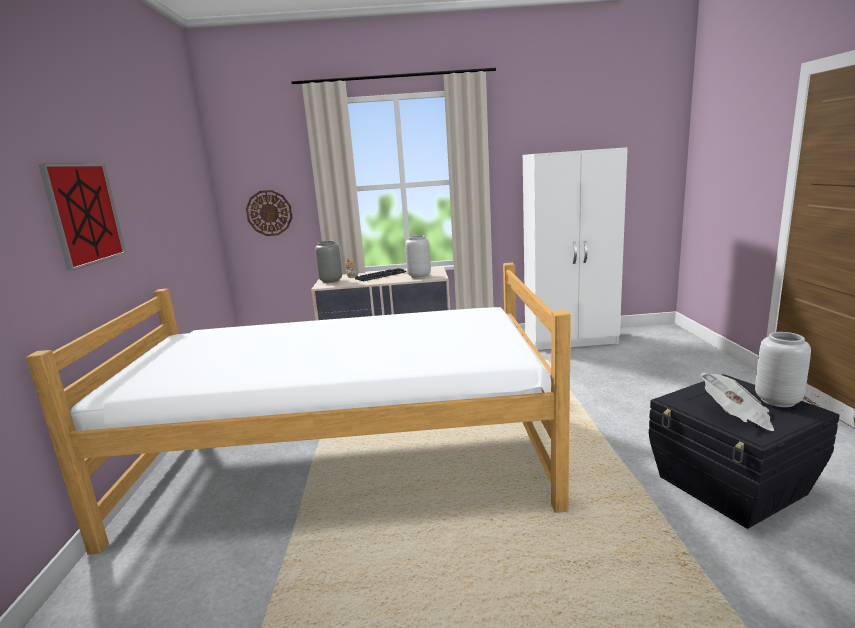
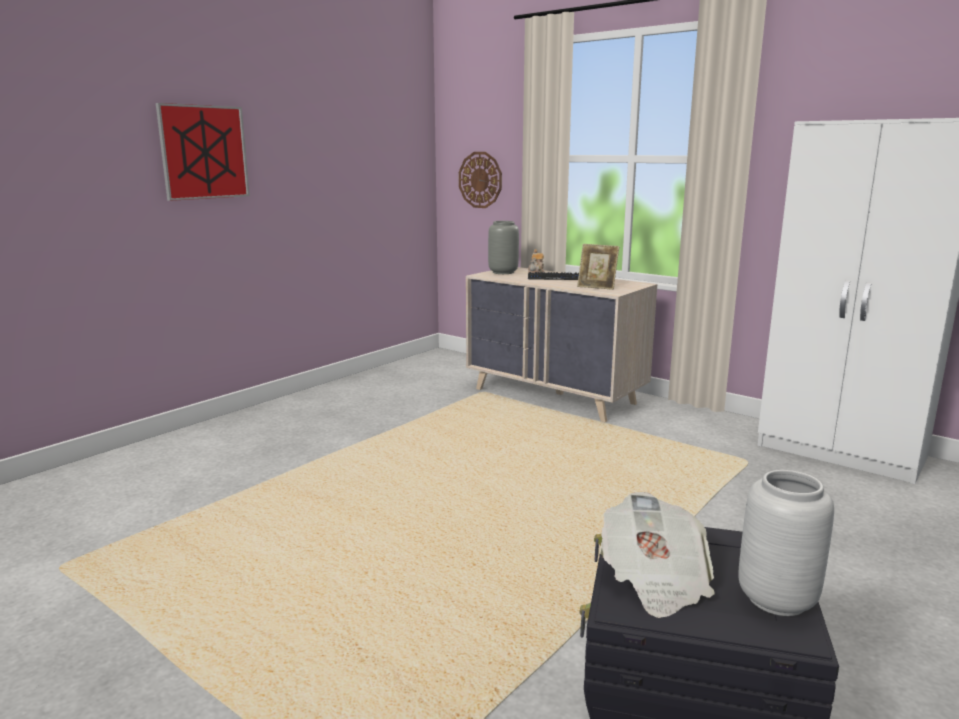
camera: 40 degrees right, 0 degrees up
(343, 462) = (351, 465): bed -> none
(419, 276) = (597, 287): grey vase -> picture frame

